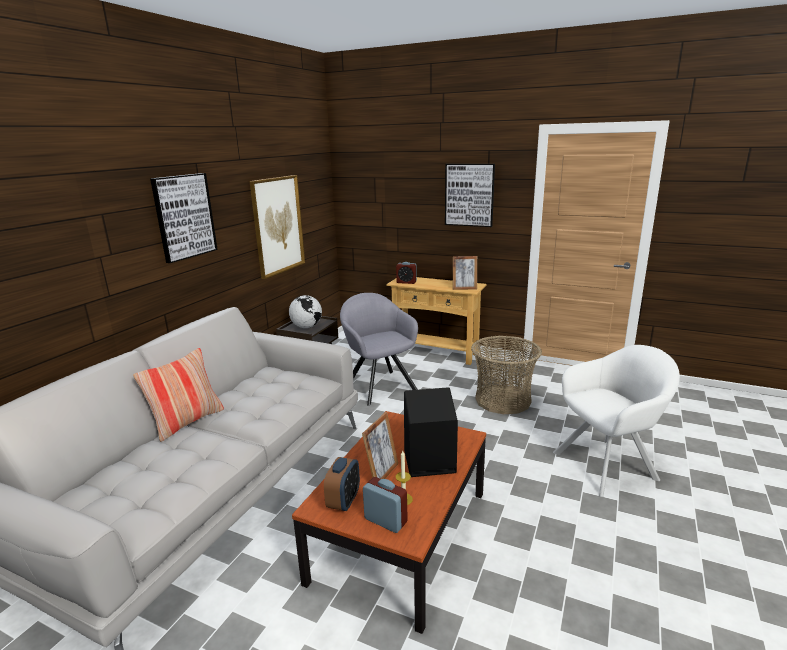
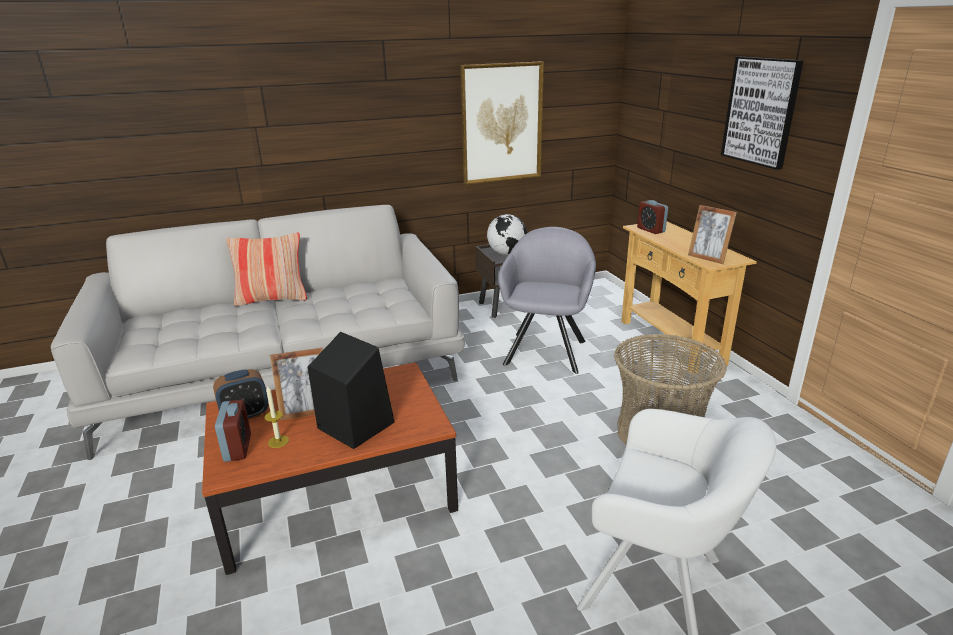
camera: 45 degrees right, 5 degrees up
(184, 216) = (357, 98): picture -> none

